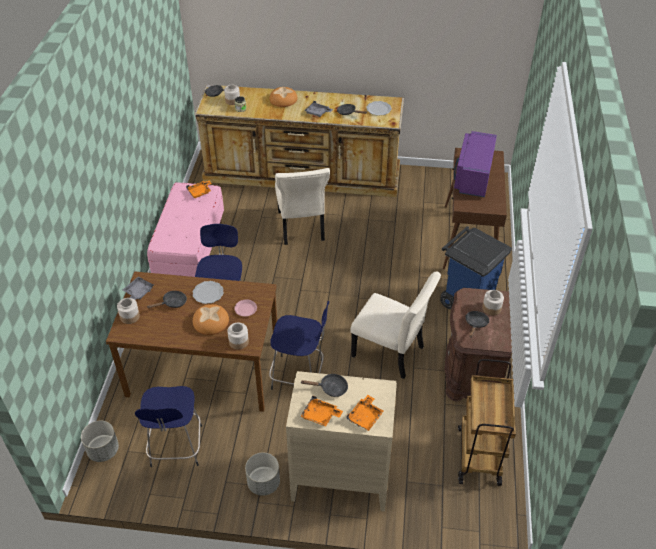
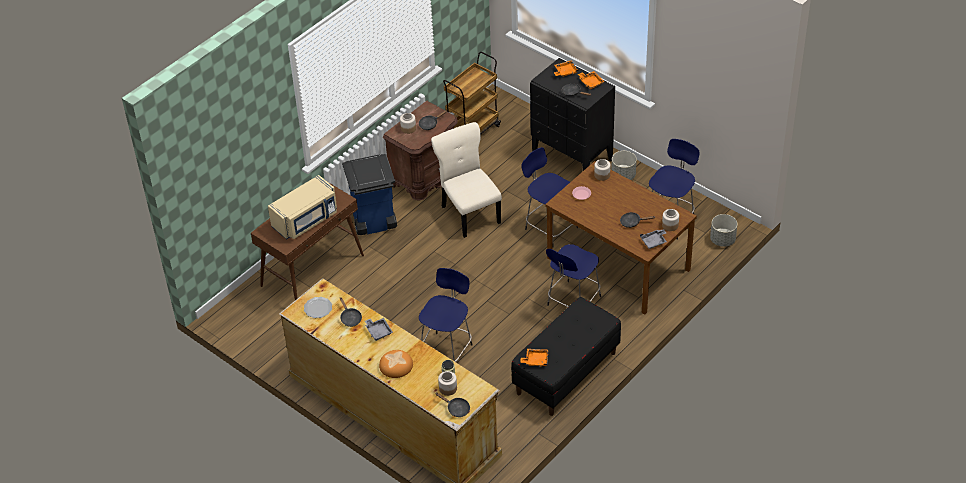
camera: 145 degrees left, 0 degrees up
(190, 252) = (566, 373): pink bench -> black bench
(208, 293) = (601, 218): plate -> none
(211, 322) = (612, 196): bread -> none
(301, 228) = (447, 351): beige chair -> blue stool
(340, 478) = (571, 158): beige dresser -> black dresser
(473, 177) = (306, 220): purple microwave -> beige microwave

